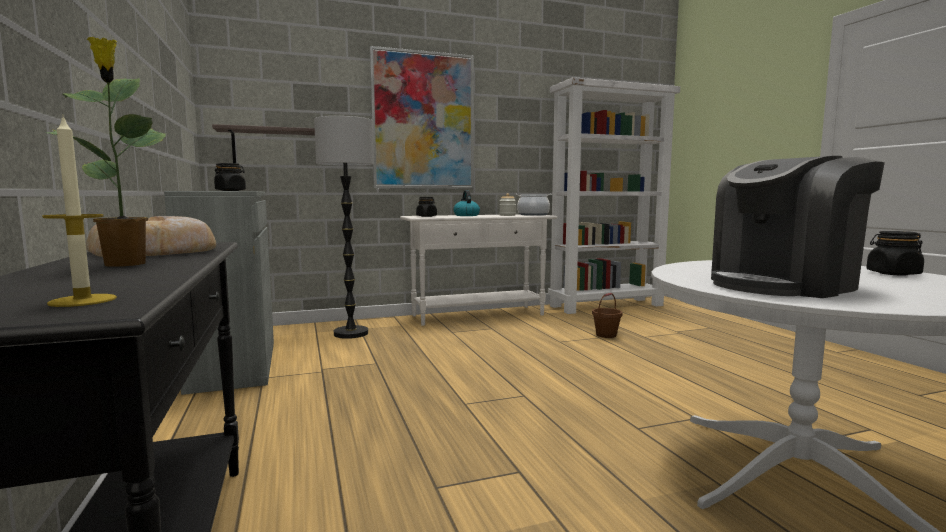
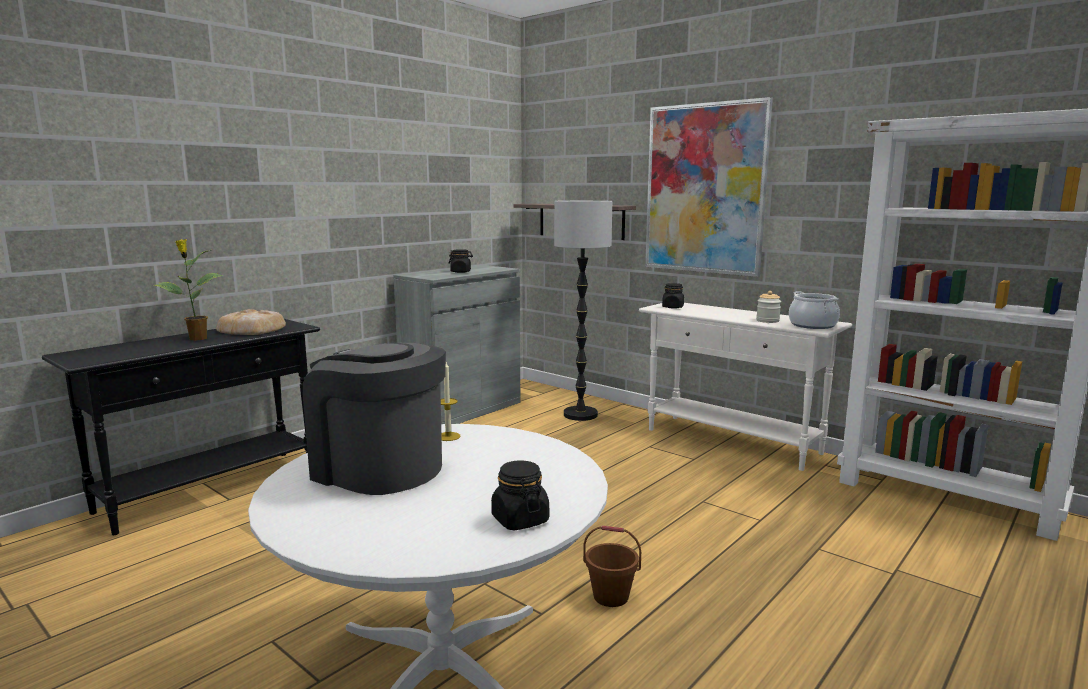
camera: 60 degrees right, 5 degrees up
(83, 300) = (98, 357): candle -> candle (448, 436)
(466, 215) = (724, 312): kettle -> none
(606, 335) = (779, 522): brown bucket -> brown bucket (610, 597)

